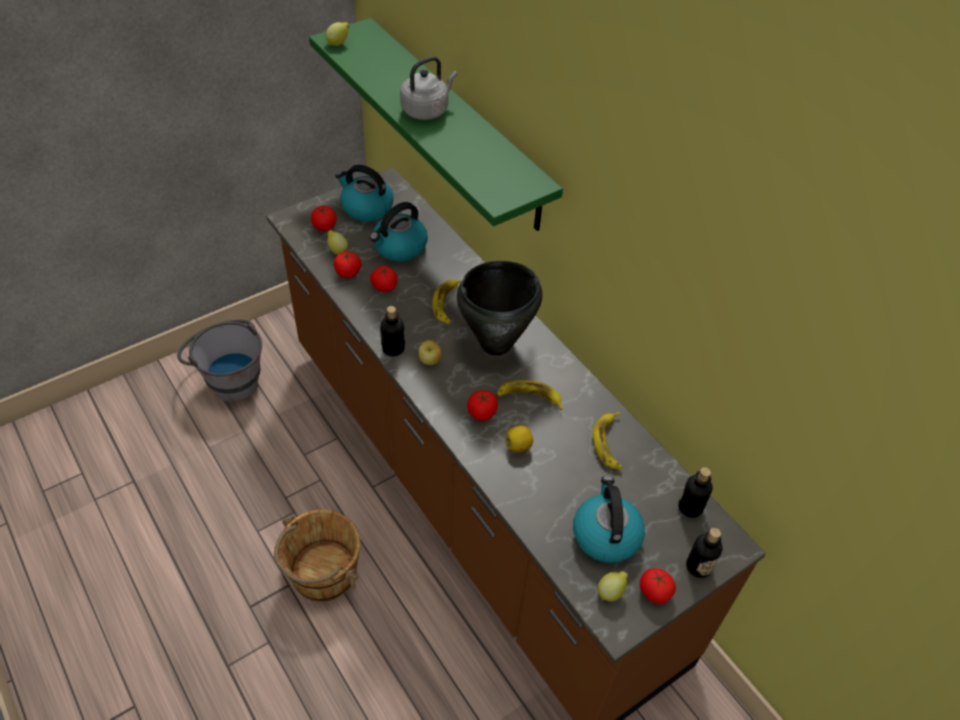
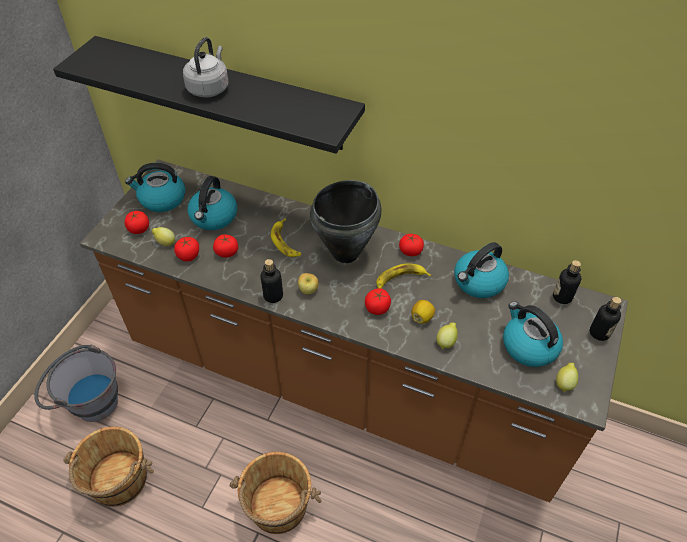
camera: 30 degrees left, 0 degrees up
(205, 464) = (118, 481): none -> brown bucket
(338, 43) = (86, 65): lemon -> lemon (446, 341)
(456, 123) = (226, 93): green shelf -> black shelf
(609, 443) = (478, 282): banana -> kettle
(654, 592) = (589, 366): tomato -> tomato (410, 251)

